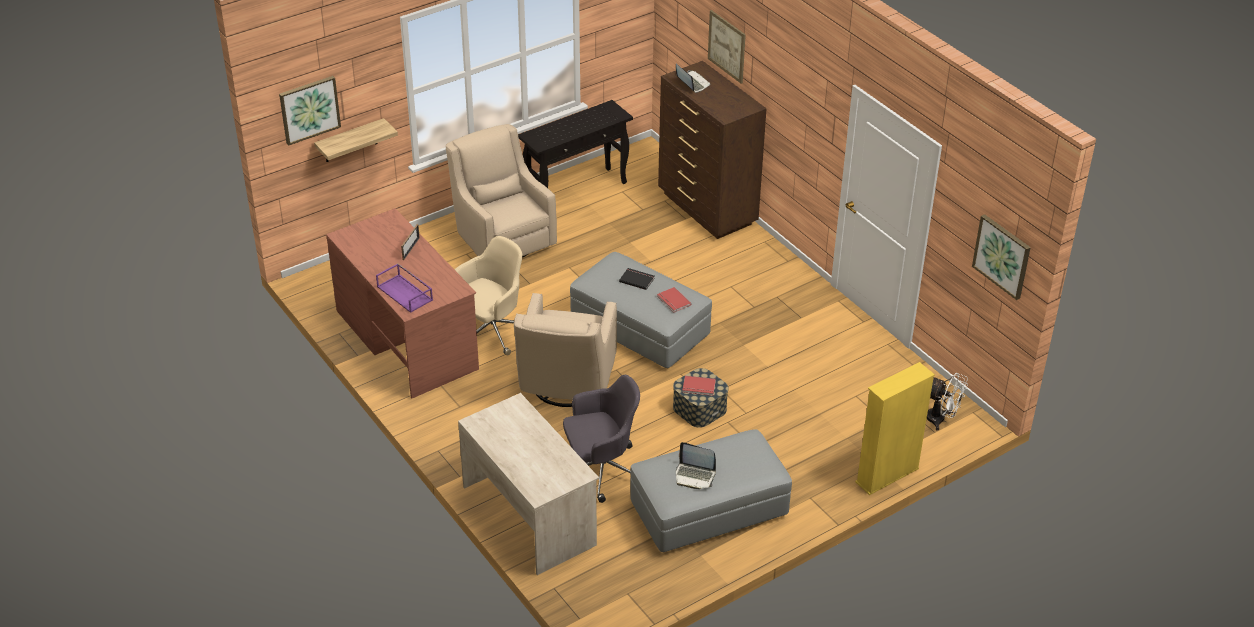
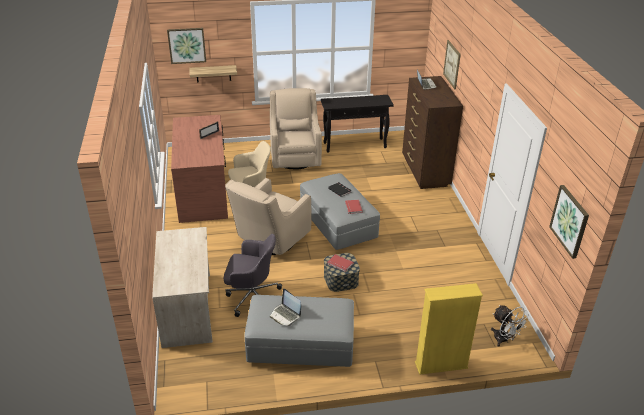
camera: 25 degrees right, 5 degrees down
(405, 293) = (185, 155): purple tray -> none

